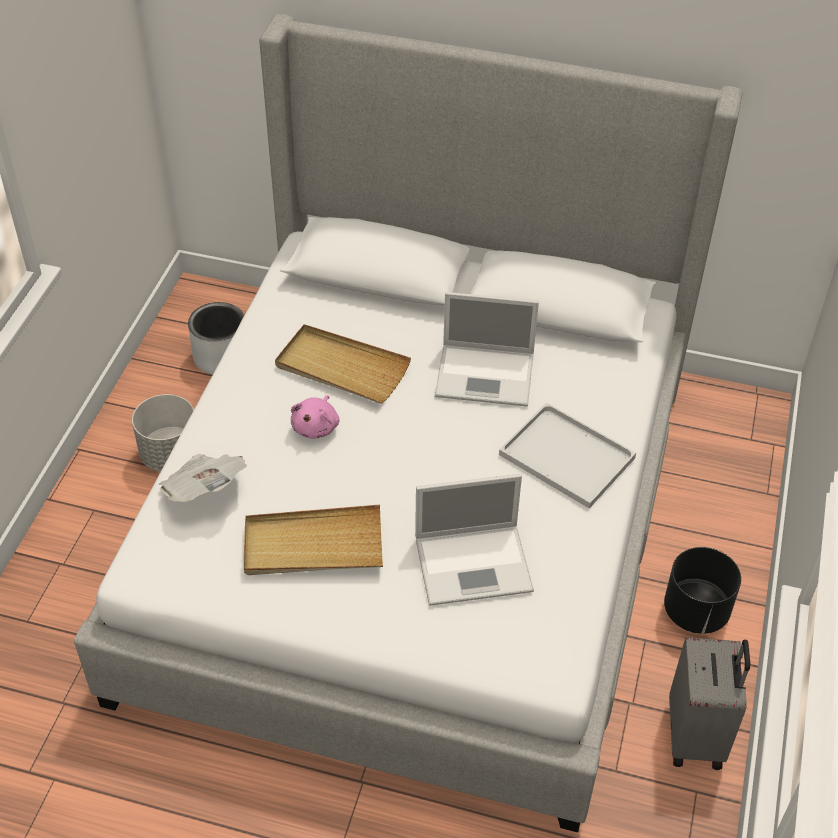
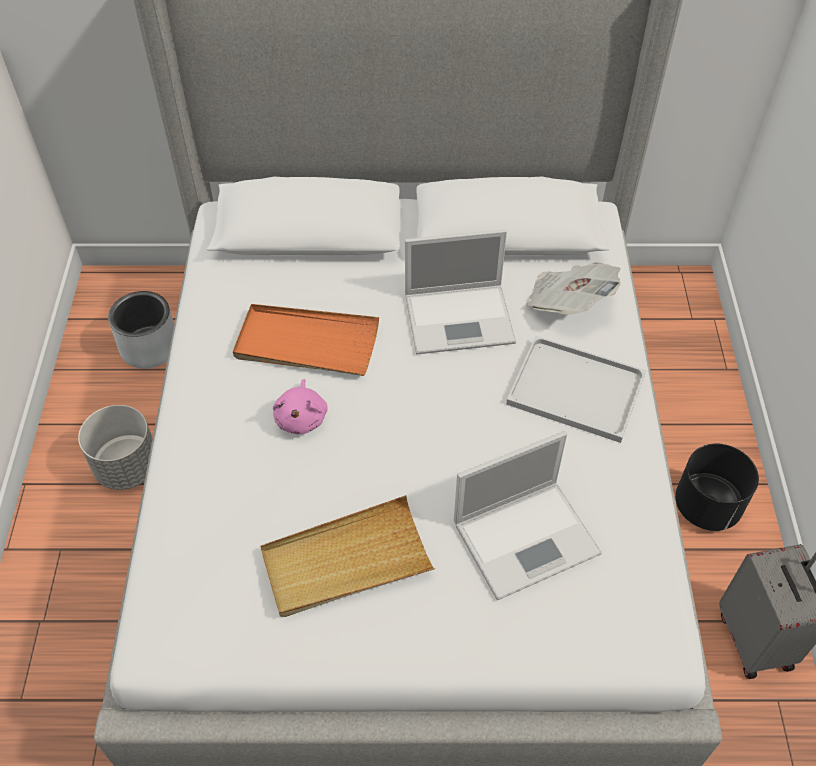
camera: 15 degrees left, 5 degrees up
(205, 490) = (200, 523): newspaper -> newspaper (568, 303)
(341, 368) = (306, 343): beige tray -> orange tray

